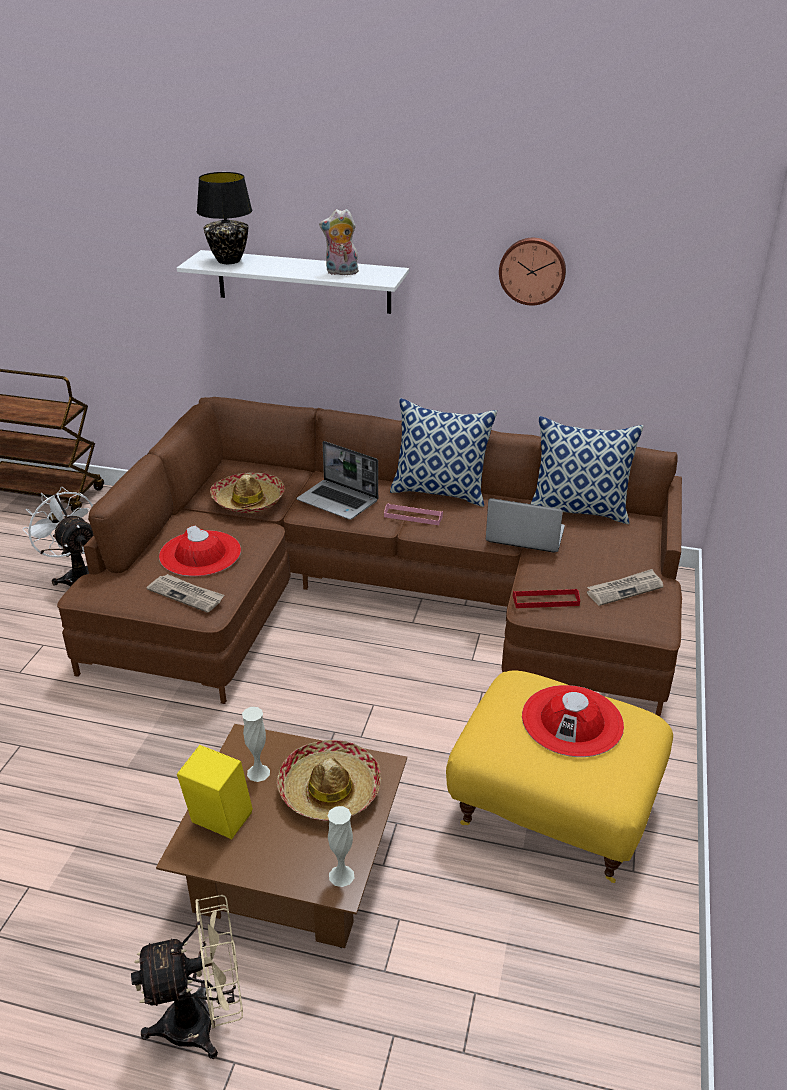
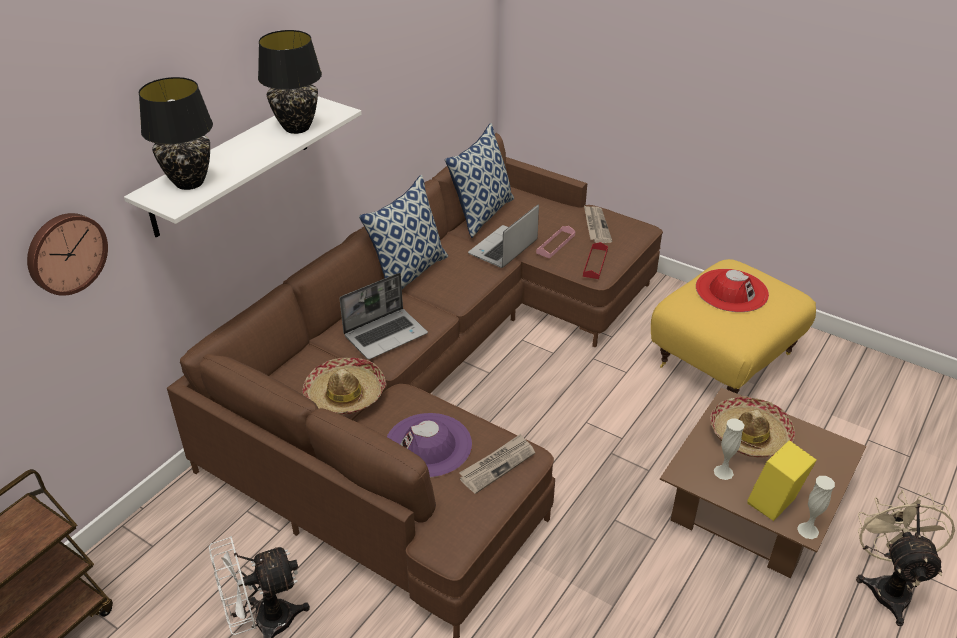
camera: 70 degrees left, 5 degrees up
(200, 554) = (428, 445): red hat -> purple hat
(341, 273) = (296, 127): plush toy -> black table lamp
(341, 875) = (834, 446): white vase -> white vase (808, 530)
(413, 516) = (440, 297): pink tray -> pink tray (555, 244)
(532, 270) = (392, 44): wall clock -> wall clock (65, 252)

